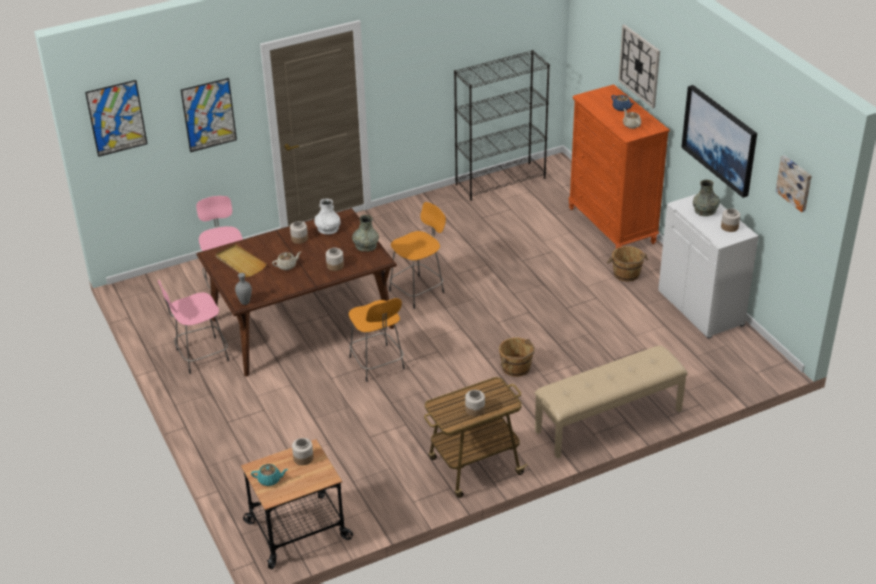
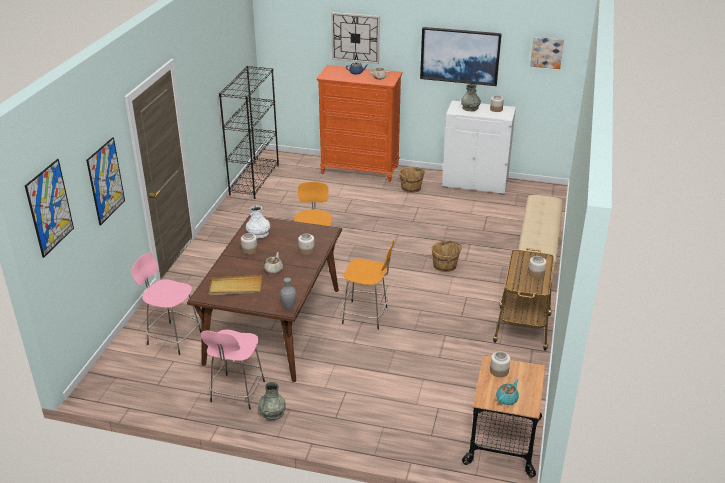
camera: 50 degrees left, 5 degrees down
(366, 245) = (303, 229): grey vase -> grey vase (272, 412)

